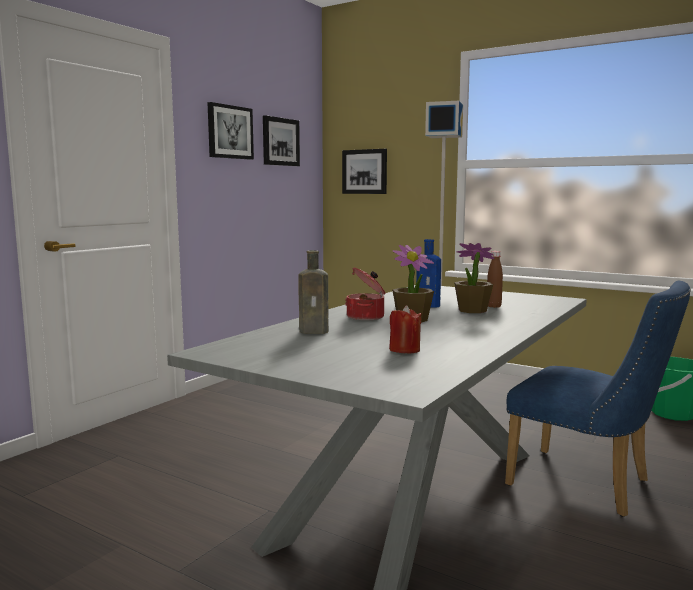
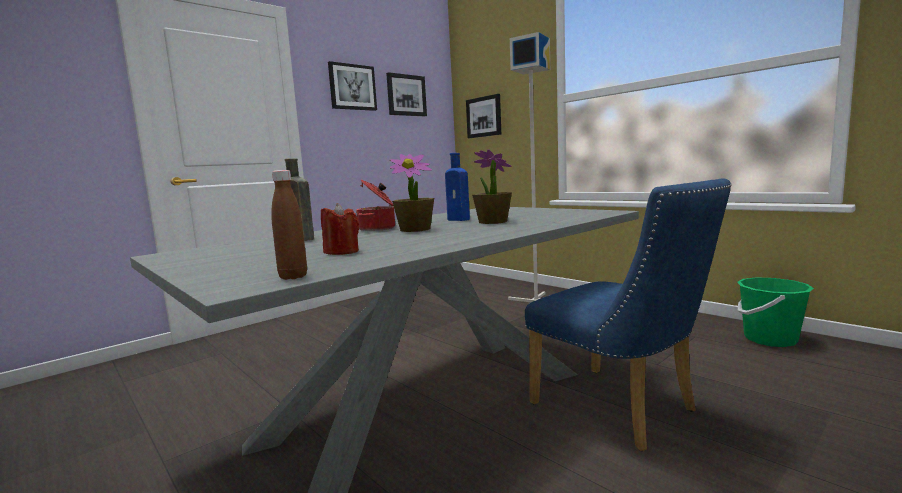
camera: 15 degrees right, 0 degrees up
(493, 306) = (522, 218): brown bottle -> brown bottle (293, 277)

